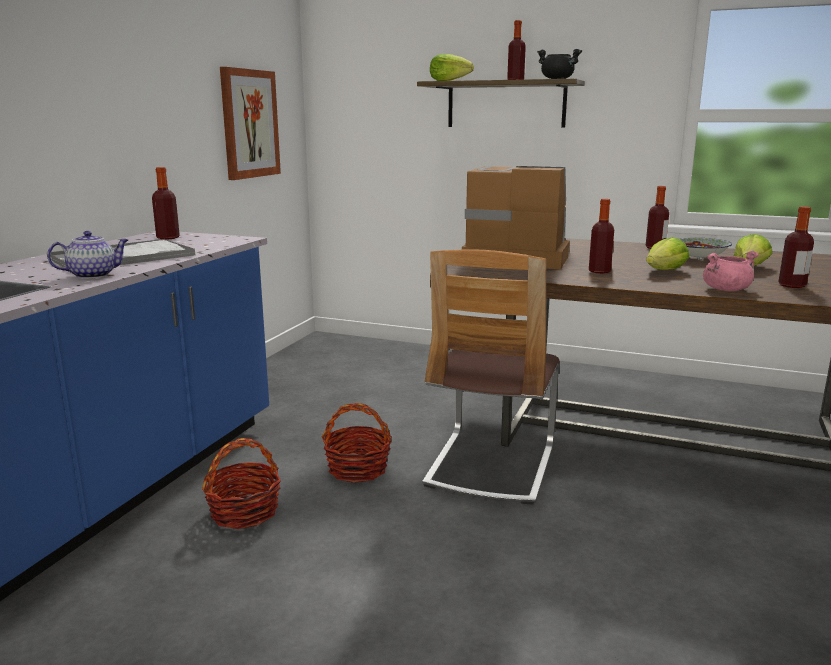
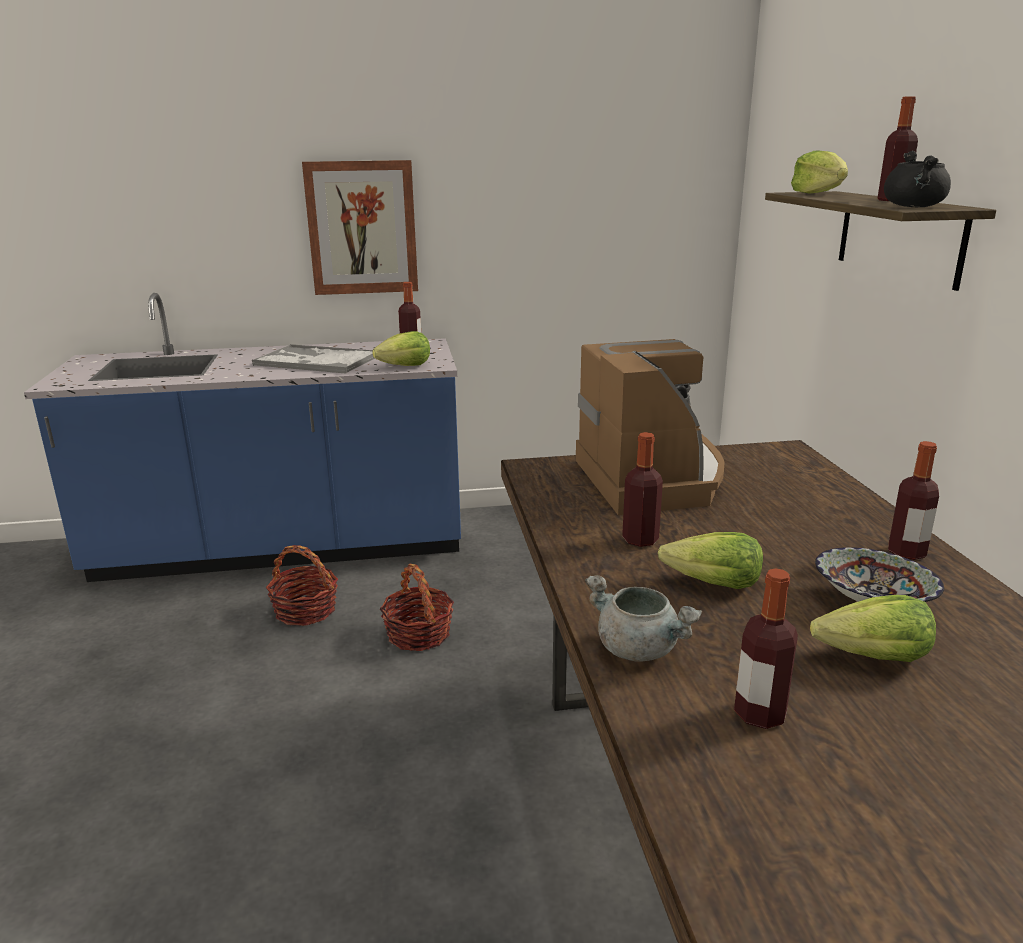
camera: 60 degrees right, 5 degrees up
(94, 275) = (246, 372): teapot -> none
(220, 243) = (405, 366): none -> lettuce
(249, 124) = (613, 232): picture -> picture (362, 228)
(491, 465) = (496, 712): chair -> none
(726, 289) = (639, 649): pink cooking pot -> grey cooking pot

